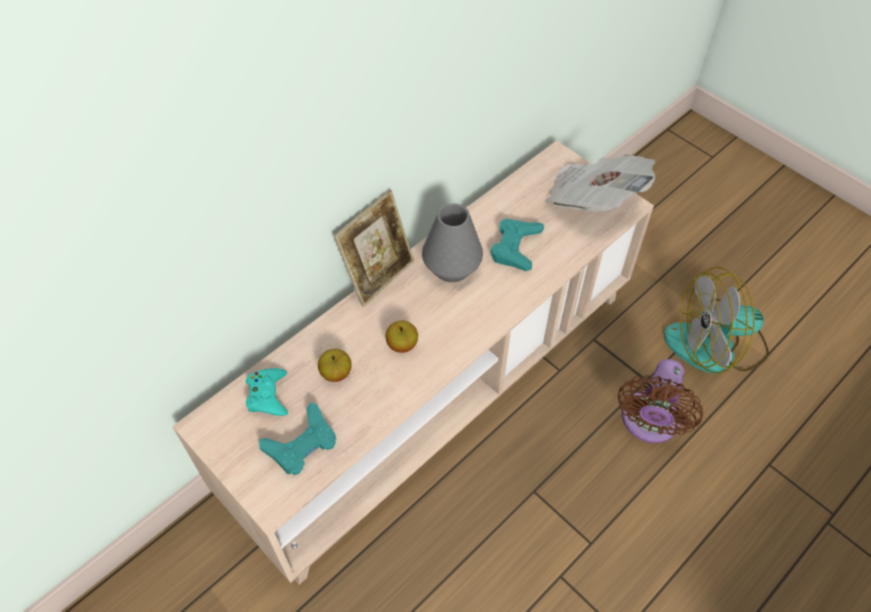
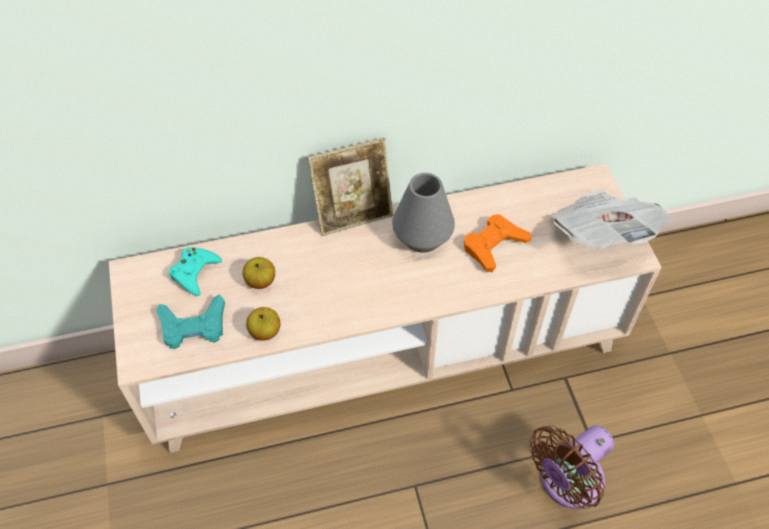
camera: 30 degrees right, 0 degrees up
(402, 344) = (331, 284): apple -> apple (265, 331)
(515, 247) = (494, 245): turquoise game controller -> orange game controller
(715, 346) = (687, 445): fan -> none

